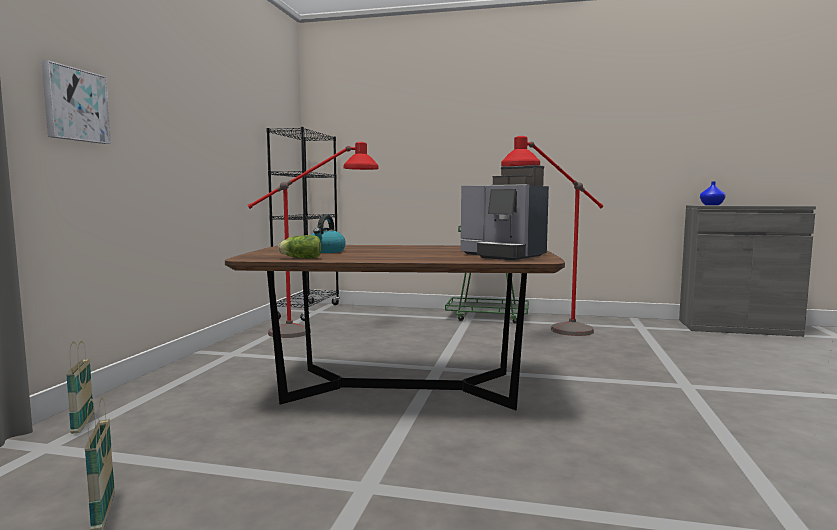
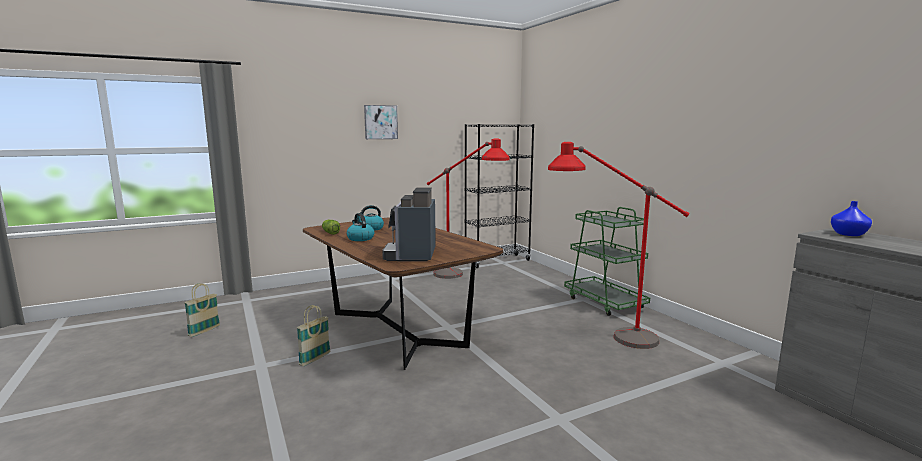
camera: 50 degrees right, 5 degrees up
(75, 105) = (292, 136): picture -> picture (380, 122)
(83, 423) = (273, 295): basket -> basket (315, 359)
(372, 256) = (360, 238): none -> kettle

